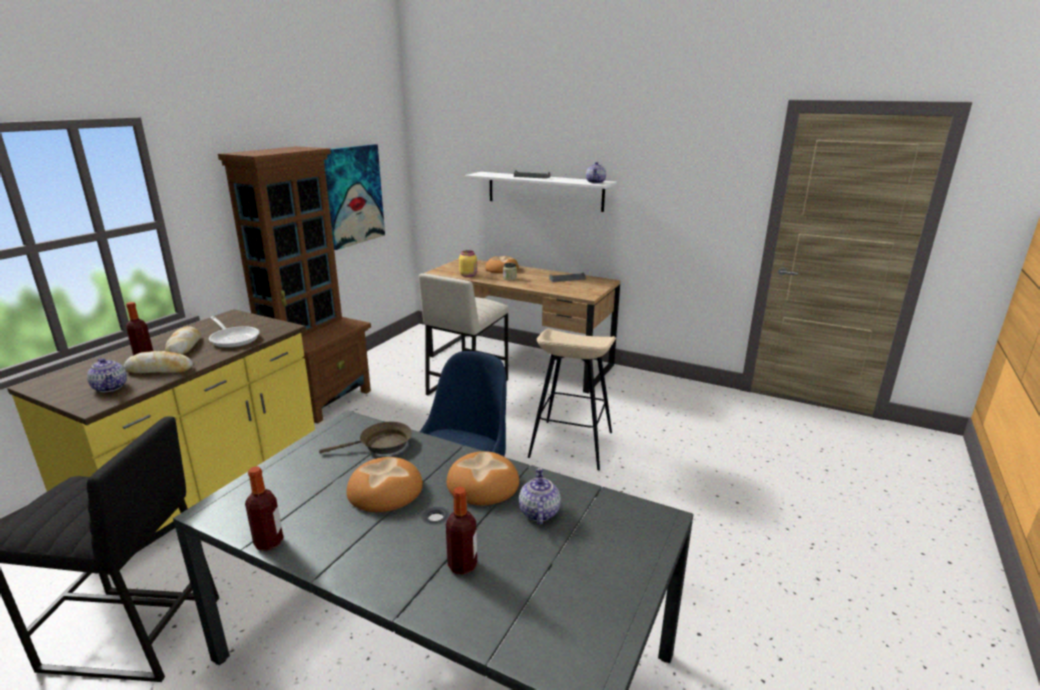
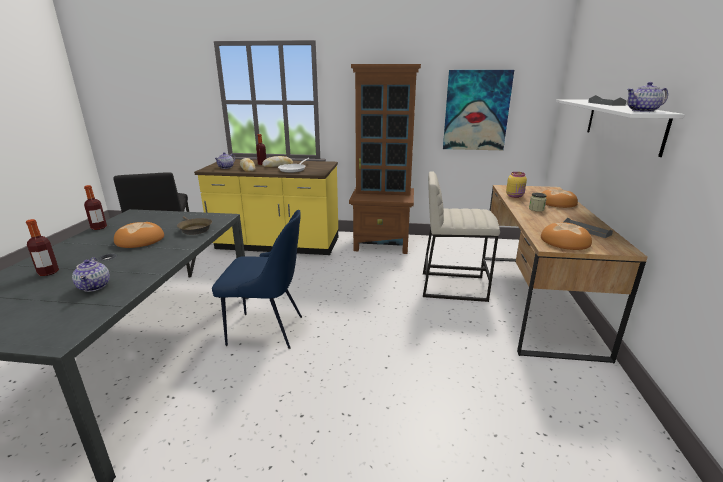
camera: 70 degrees right, 0 degrees up
(483, 484) = (139, 263): bread -> bread (565, 241)
(538, 513) = (95, 286): teapot -> teapot turned 90 degrees clockwise
(570, 444) = (405, 362): beige stool -> none

